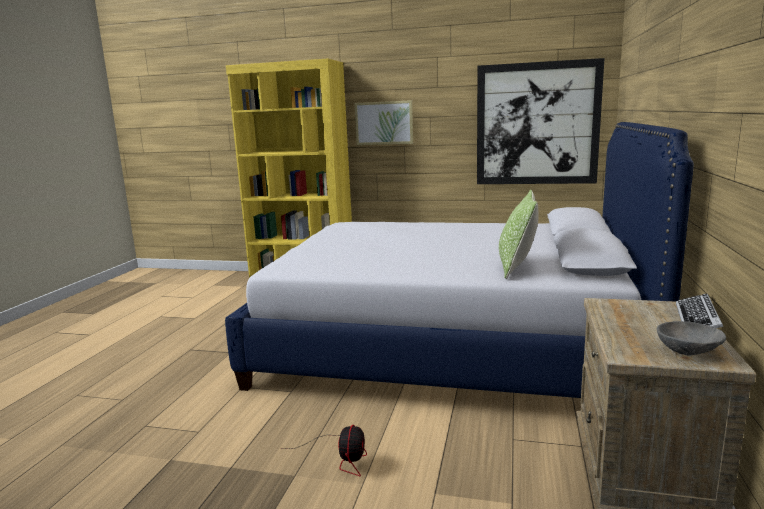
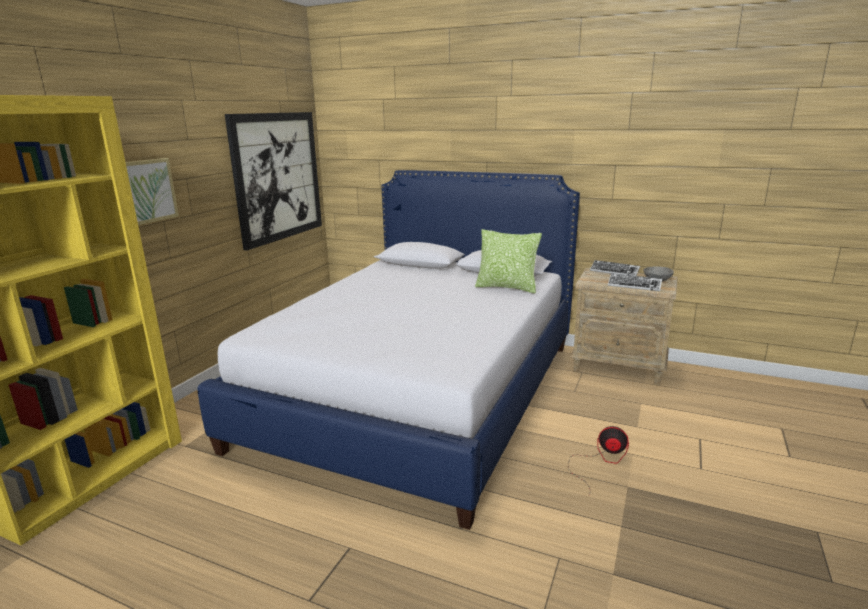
camera: 80 degrees left, 5 degrees up
(620, 332) = (634, 285): none -> keyboard

